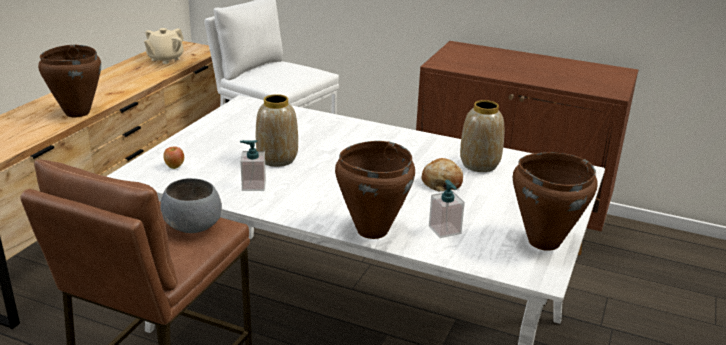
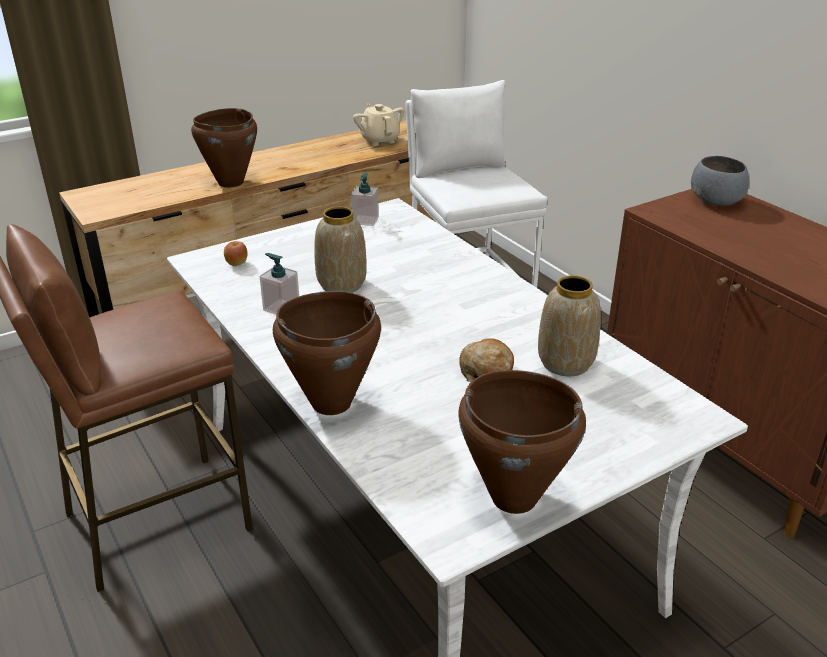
camera: 35 degrees right, 5 degrees up
(165, 59) = (379, 140): beige teapot -> beige teapot turned 90 degrees clockwise
(193, 226) = (174, 335): grey bowl -> grey bowl (716, 201)
(444, 230) = (411, 433): soap dispenser -> soap dispenser (365, 220)

